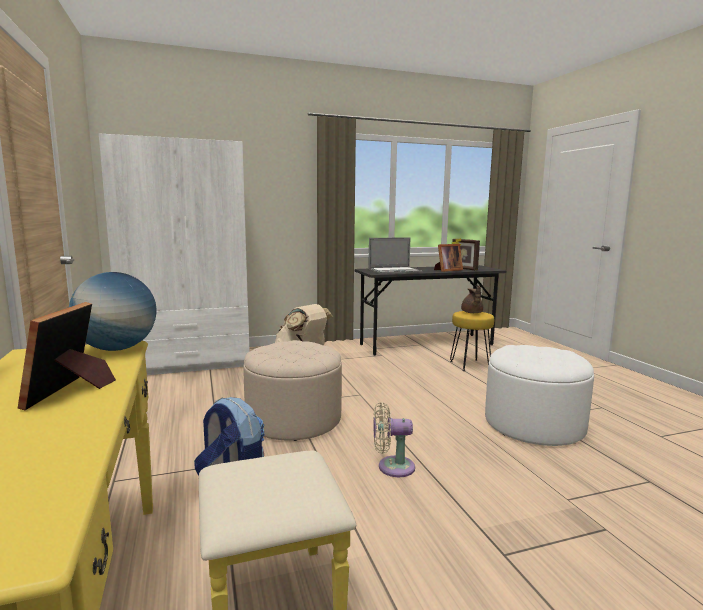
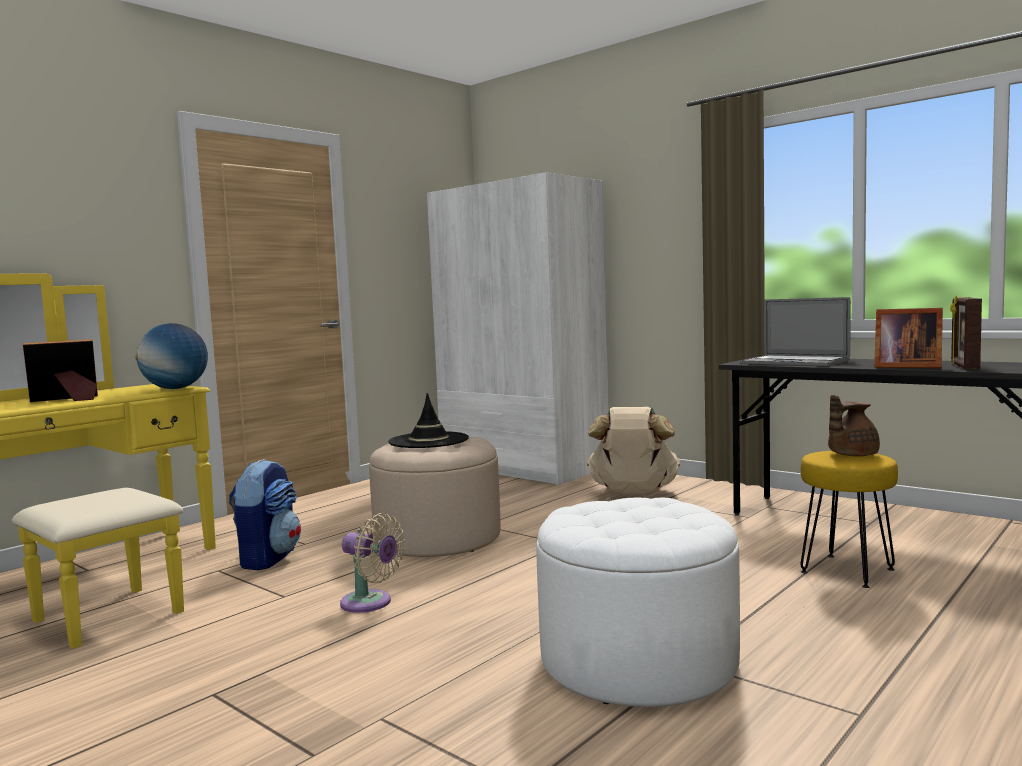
camera: 60 degrees right, 5 degrees down
(281, 349) = (428, 441): none -> black hat
(392, 467) = (370, 603): beige fan -> beige fan turned 150 degrees clockwise

